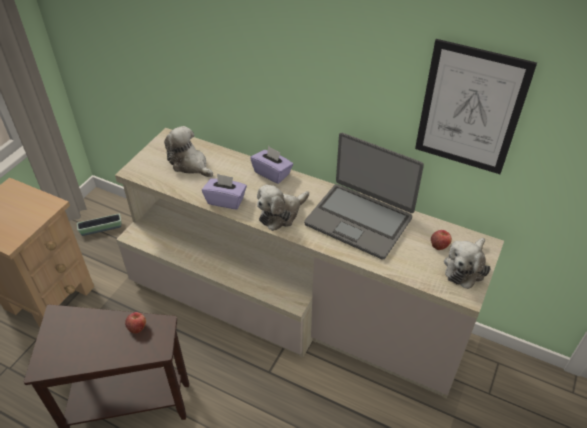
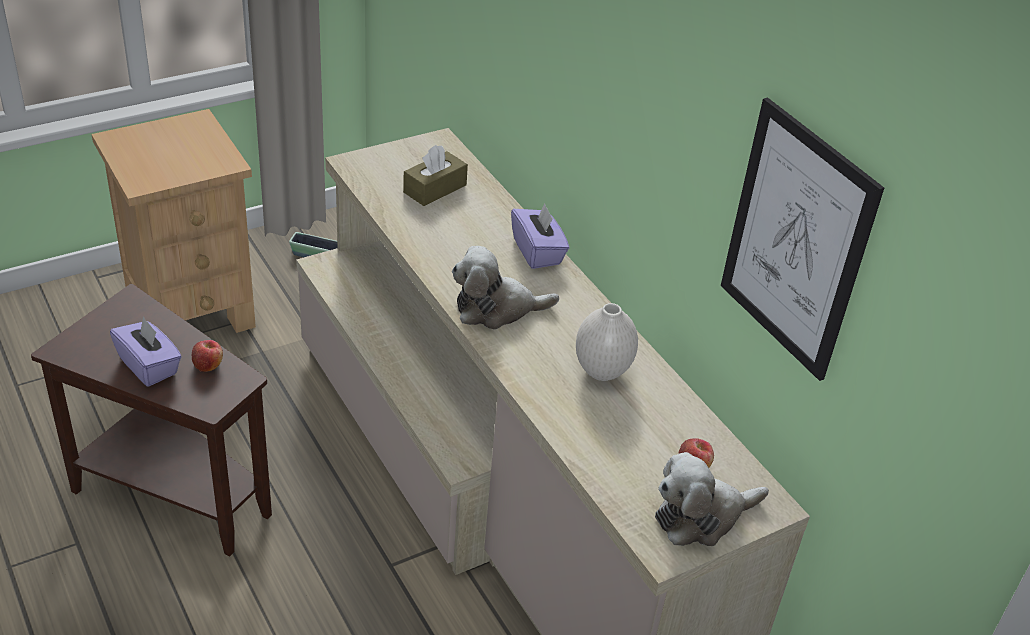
camera: 30 degrees right, 5 degrees down
(190, 164) = (435, 188): plush toy -> brown tissue box
(226, 200) = (437, 255): purple tissue box -> purple tissue box (149, 366)
(359, 220) = (603, 372): laptop -> white vase

